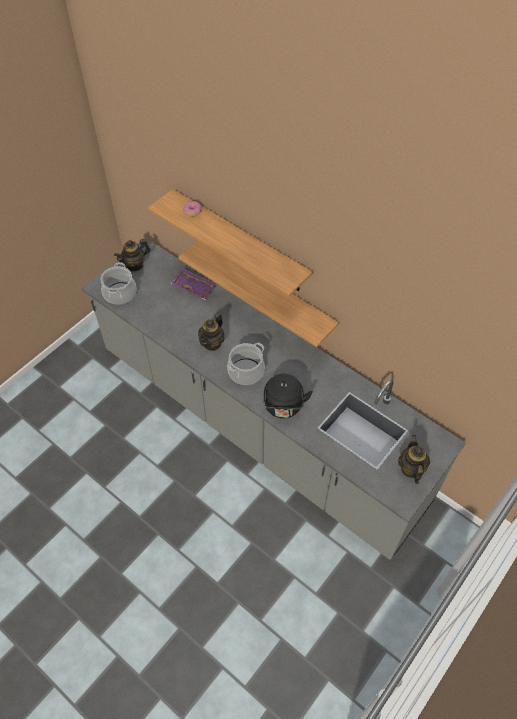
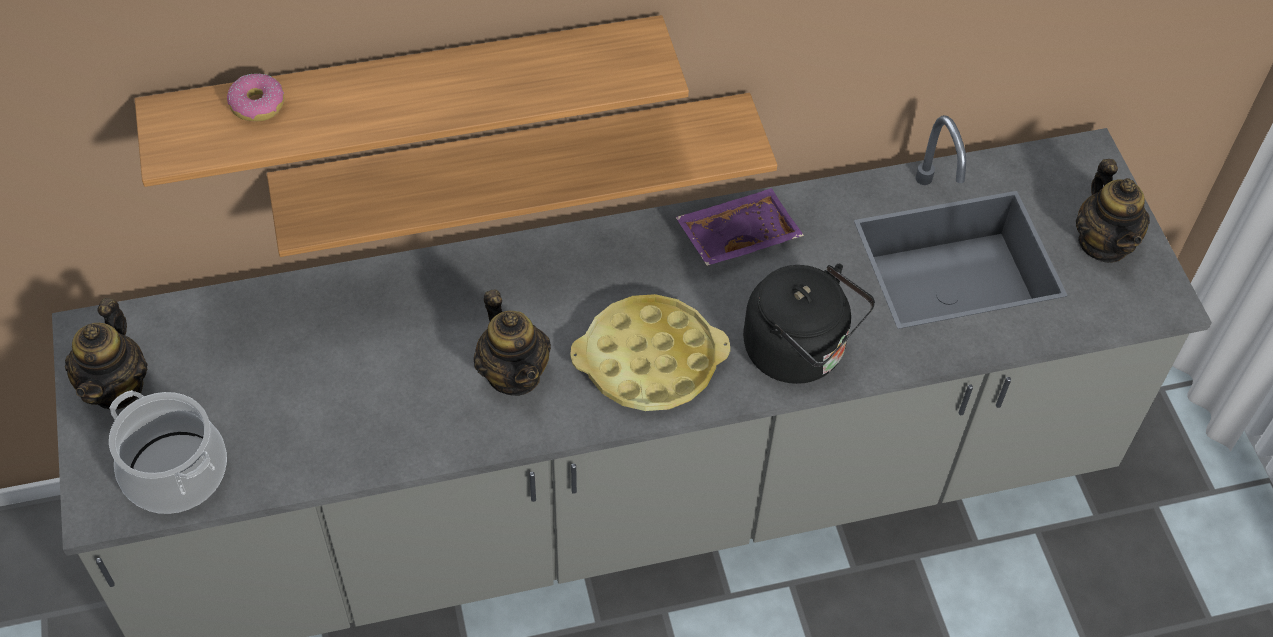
camera: 55 degrees left, 0 degrees up
(194, 287) = (316, 309): purple tray -> purple tray (737, 235)
(246, 371) = (649, 360): cooking pot -> yellow tray
(410, 468) = (1103, 243): teapot -> teapot turned 135 degrees counterclockwise

